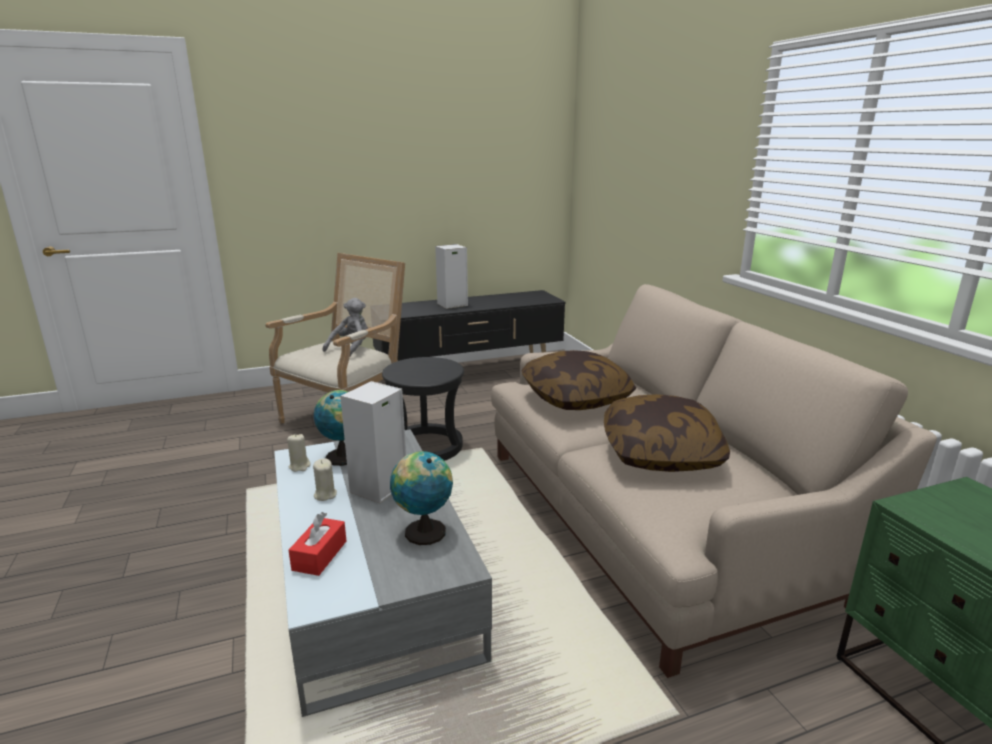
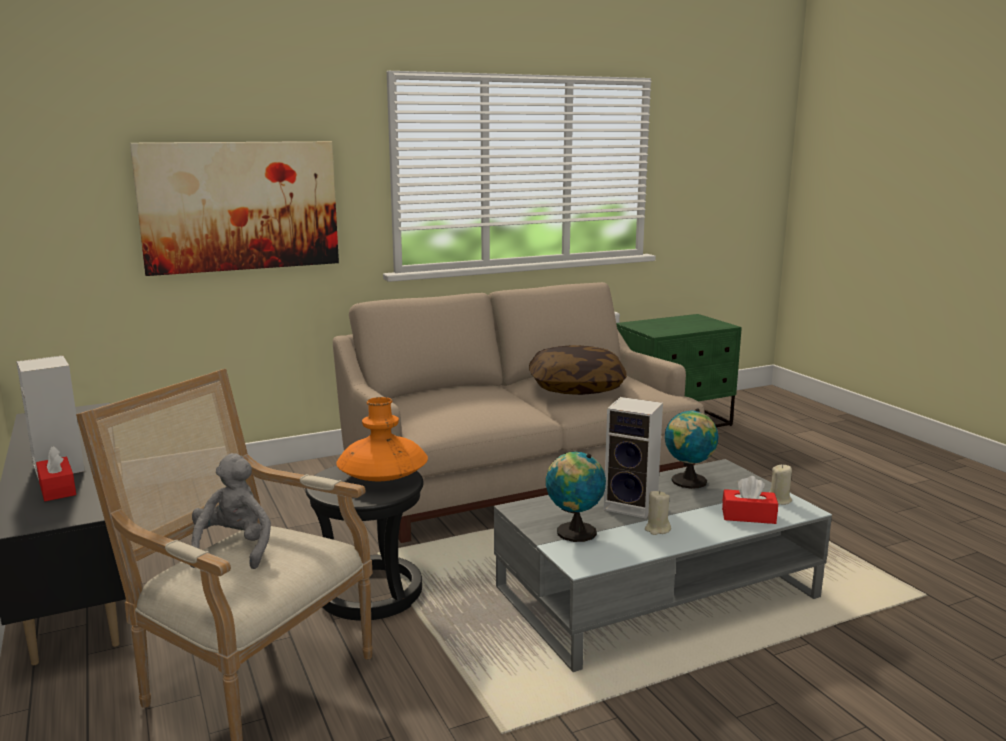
camera: 95 degrees left, 5 degrees down
(299, 466) = (606, 553): beige candle -> beige candle (779, 500)
(351, 349) = (234, 549): grey plush toy -> grey plush toy turned 60 degrees clockwise
(423, 307) = (57, 489): none -> red tissue box
(429, 374) = (383, 476): none -> orange vase
(576, 398) = (471, 407): pillow -> none
(657, 184) = (240, 206): none -> picture

